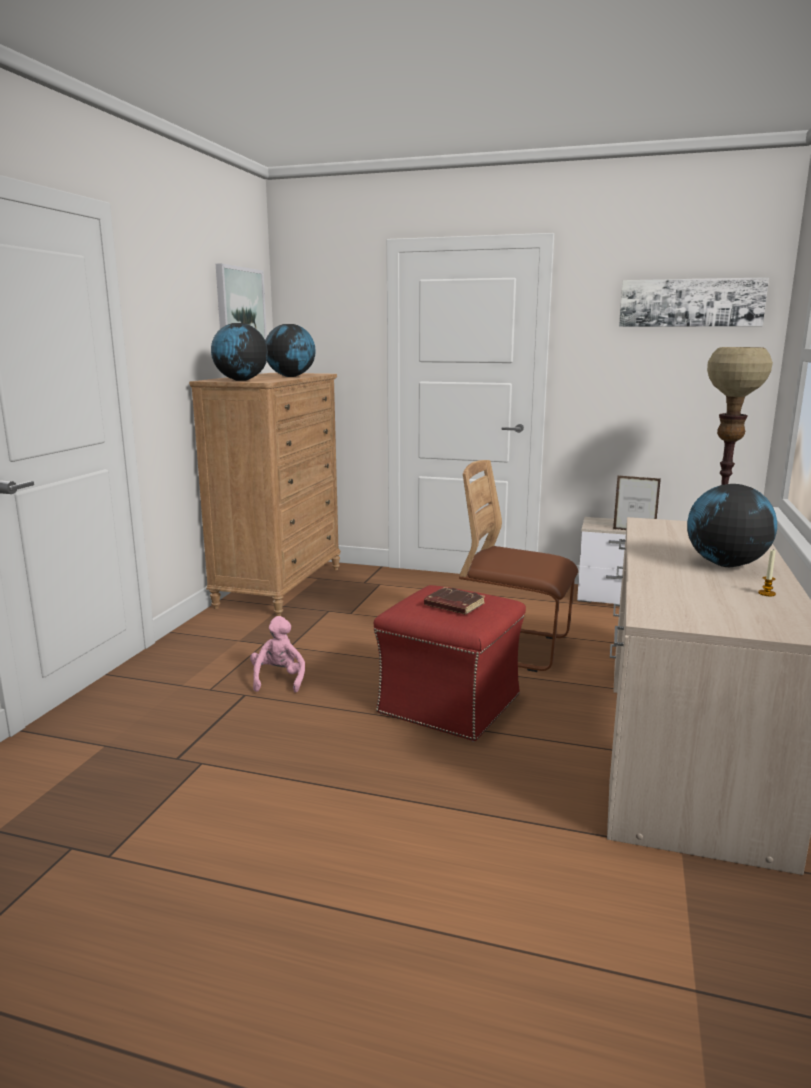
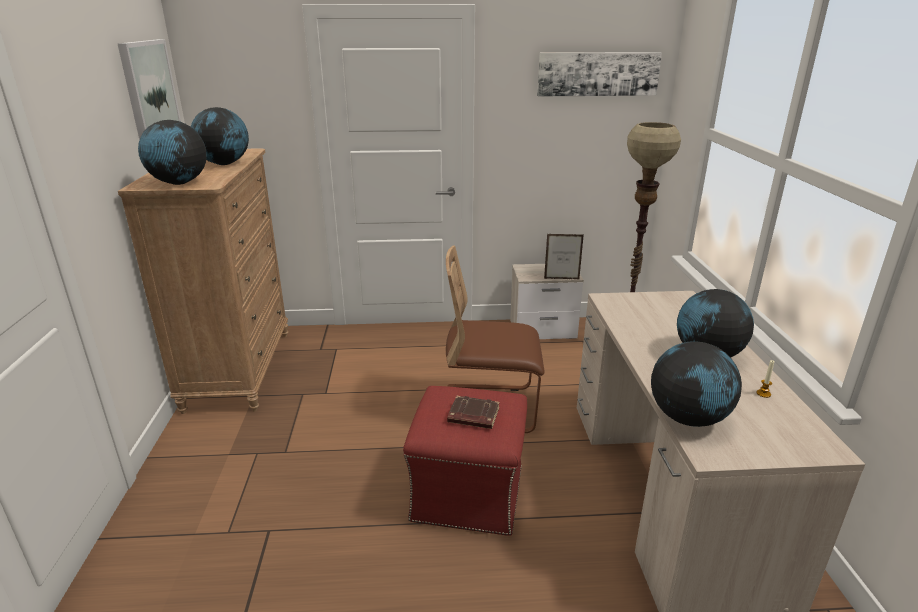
camera: 20 degrees left, 10 degrees up
(278, 680) = (294, 500): pink plush toy -> none
(653, 596) = (688, 418): none -> globe

